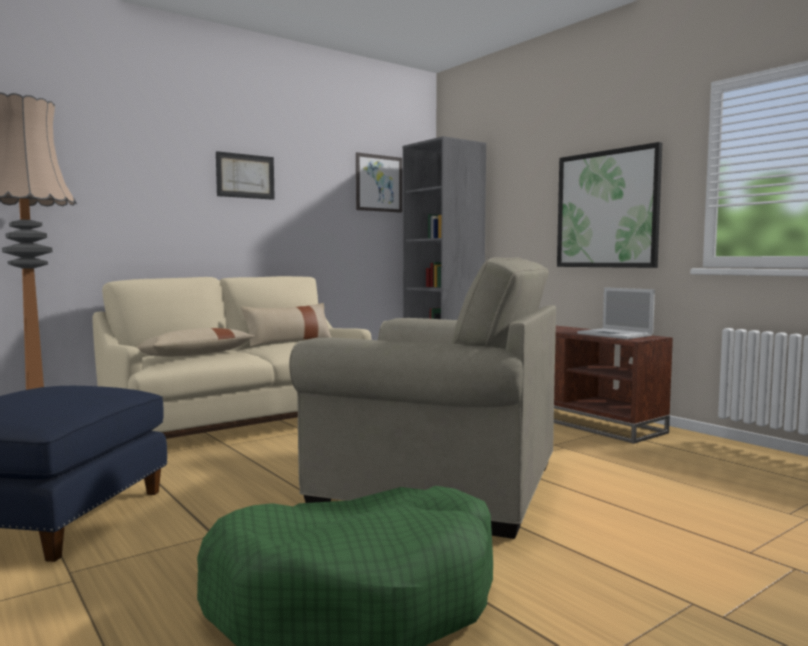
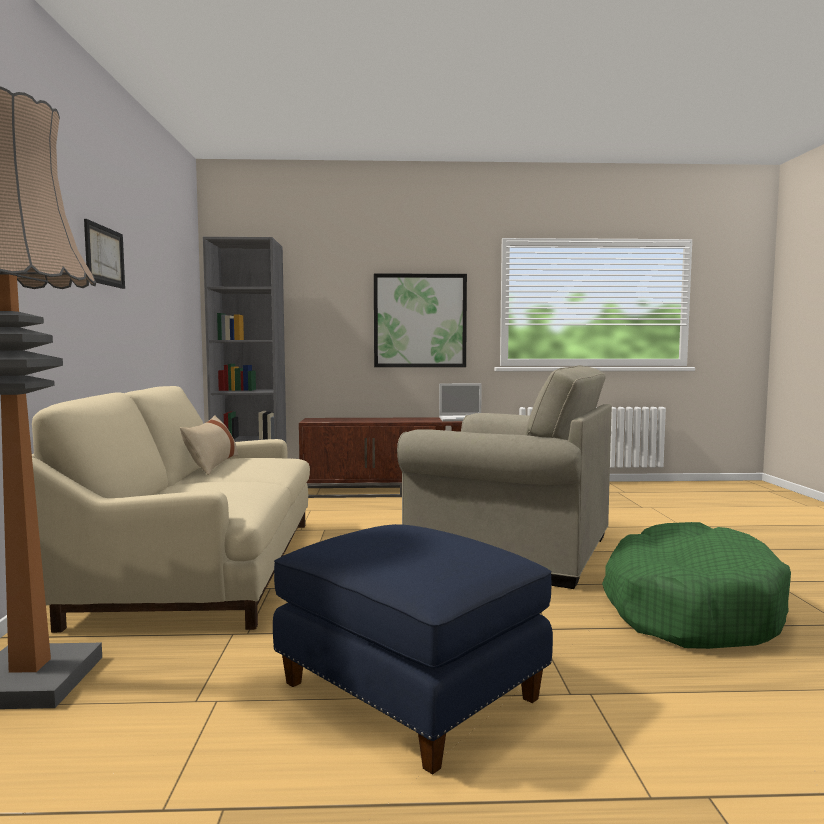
camera: 55 degrees left, 0 degrees up
(196, 355) = (226, 491): beige pillow -> none
(379, 183) = (176, 275): picture -> none
(438, 484) = (511, 549): beige armchair -> beige armchair turned 60 degrees clockwise

